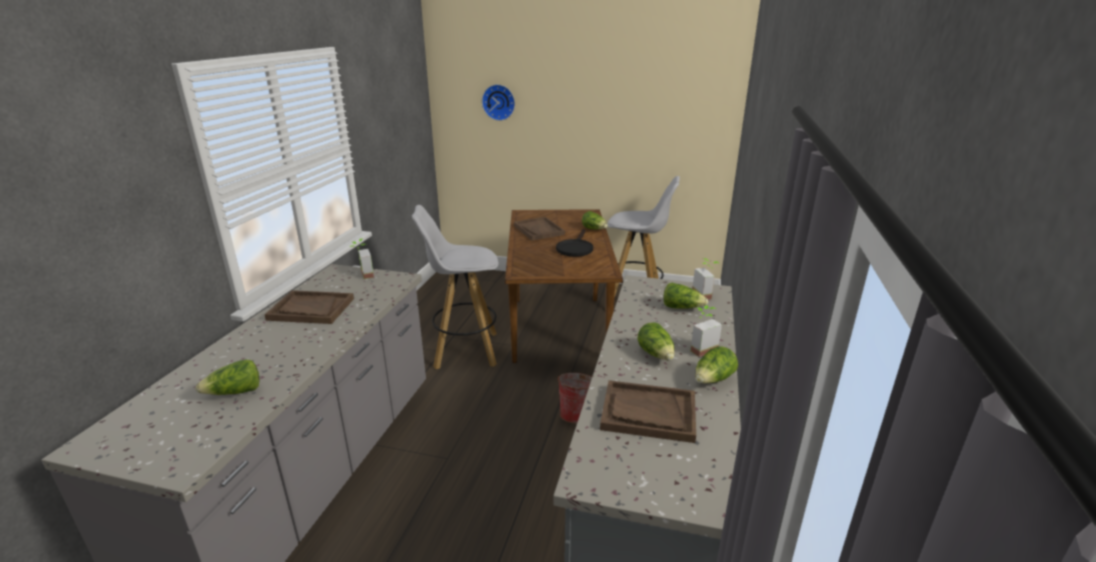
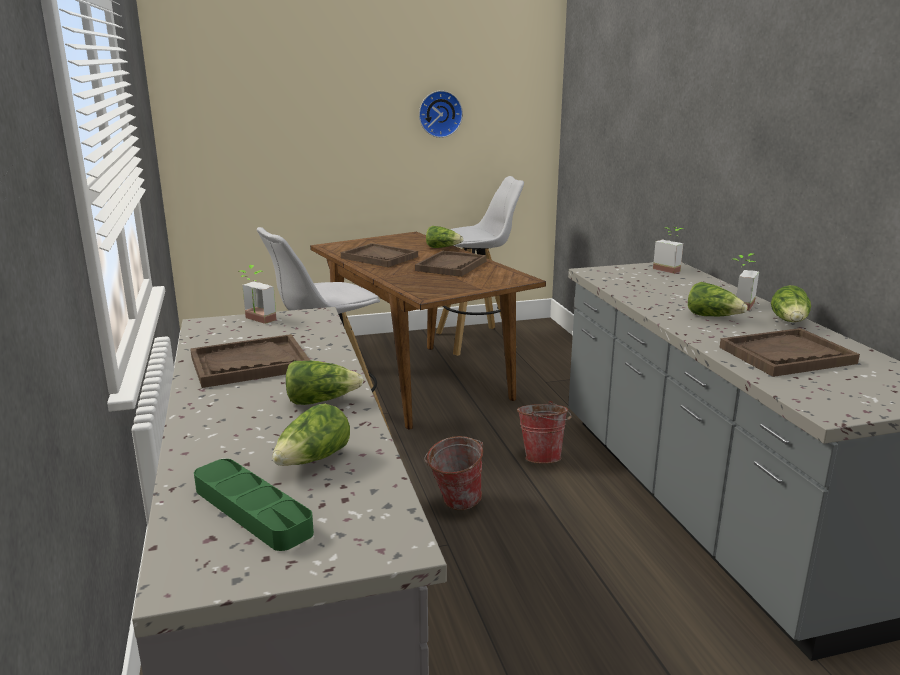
camera: 30 degrees left, 5 degrees down
(165, 415) = (252, 510): none -> green tray
(481, 430) = (454, 504): none -> bucket
(499, 102) = (262, 102): wall clock -> wall clock (439, 114)
(575, 248) = (451, 266): black frying pan -> brown tray
(681, 308) = (668, 281): lettuce -> lettuce (321, 401)

